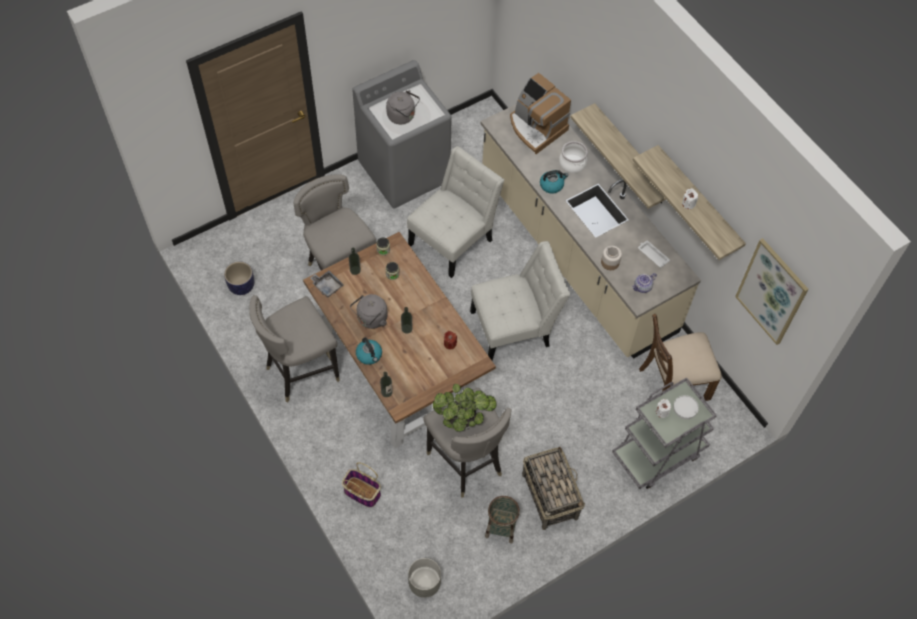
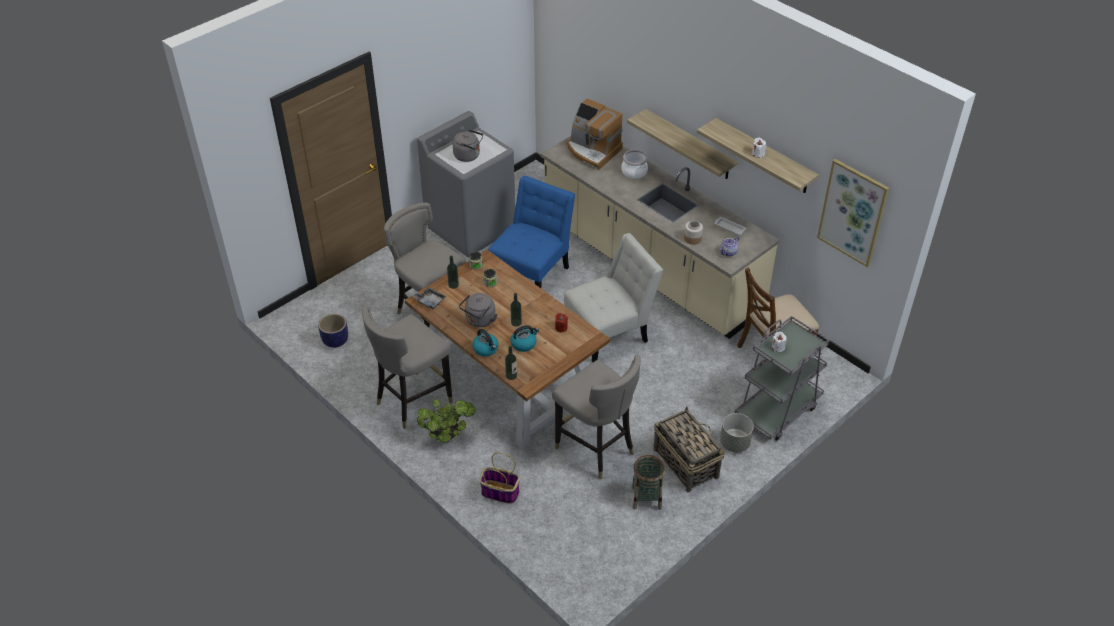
camera: 10 degrees left, 15 degrees down
(424, 583) = (584, 559): grey planter -> grey planter (734, 443)
(454, 239) = (532, 272): white chair -> blue chair
(463, 419) = (591, 386): potted plant -> potted plant (448, 436)
(552, 185) = (620, 190): kettle -> kettle (524, 344)
(685, 407) = (798, 341): white plate -> none

